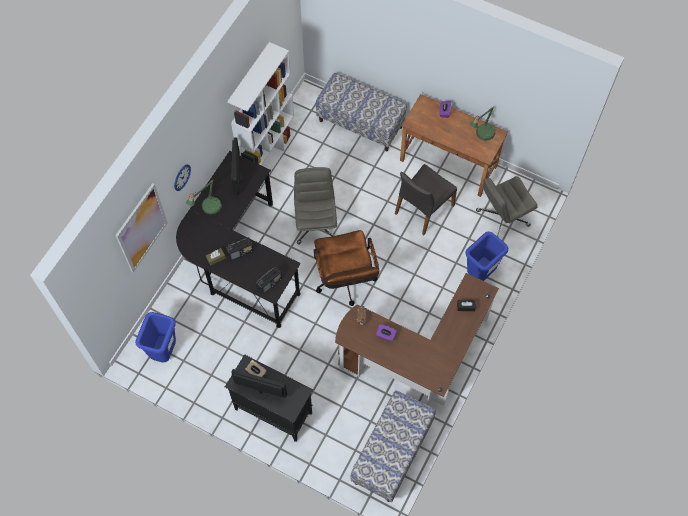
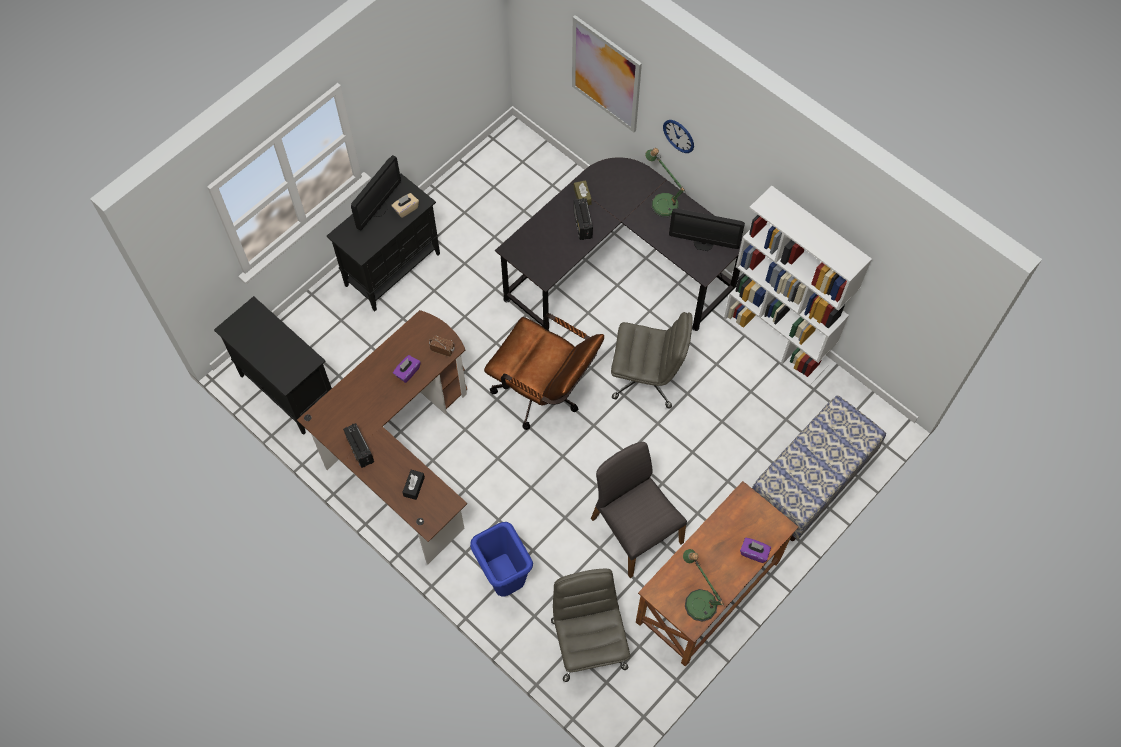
camera: 105 degrees right, 0 degrees up
(164, 352) = (512, 169): blue trash can -> none
(269, 283) = (526, 249): radio -> radio (360, 450)
(345, 283) = (544, 394): brown office chair -> brown office chair turned 150 degrees counterclockwise
(392, 453) = (287, 389): bench -> black cabinet

